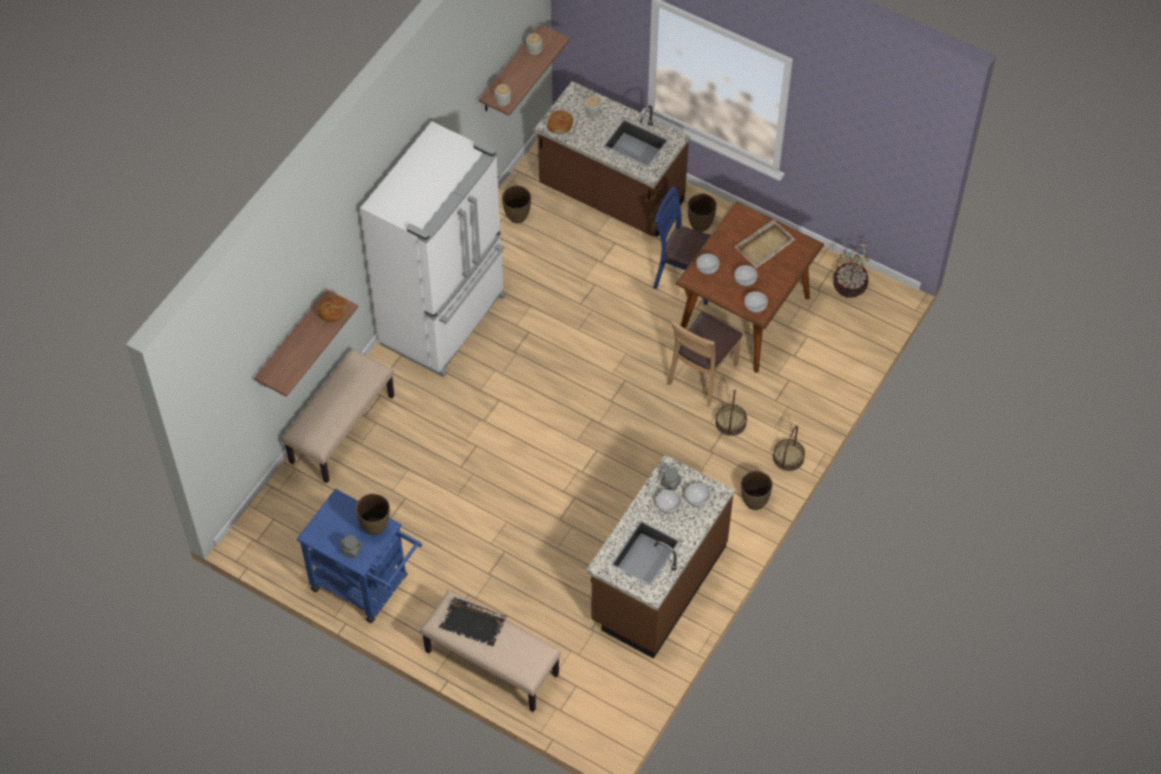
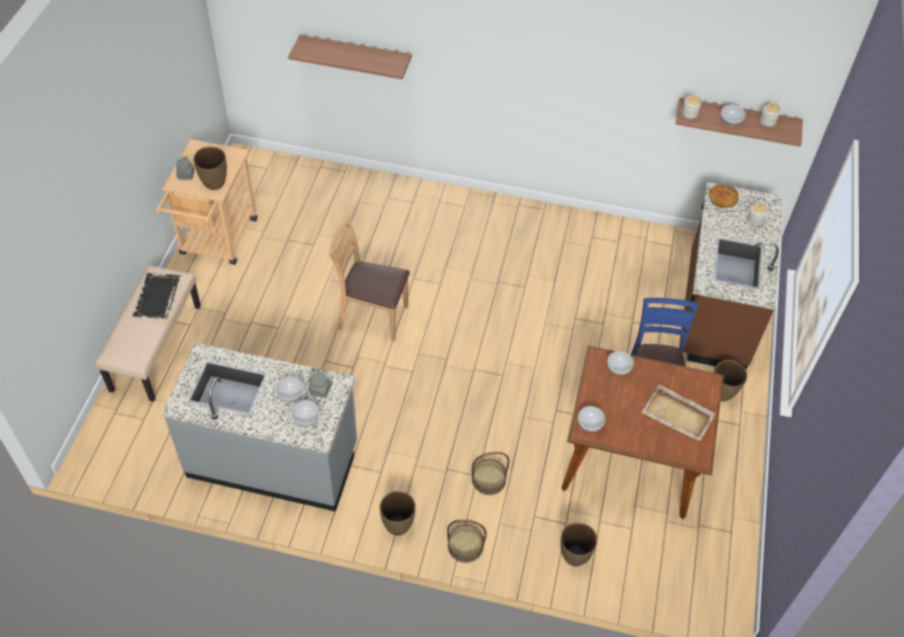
camera: 70 degrees right, 5 degrees down
(332, 311) = (388, 62): bread -> none
(342, 428) = (369, 186): beige bench -> none
(366, 586) = (216, 242): blue cart -> beige cart
(445, 320) = (509, 225): white fridge -> none
(517, 217) = (648, 247): brown vase -> brown vase (574, 557)
(657, 584) = (273, 460): brown counter -> grey counter
(702, 375) = (537, 440): brown chair -> brown chair (372, 316)
(745, 281) = (620, 407): bowl -> bowl (730, 121)
(850, 285) = (721, 557): potted plant -> none

